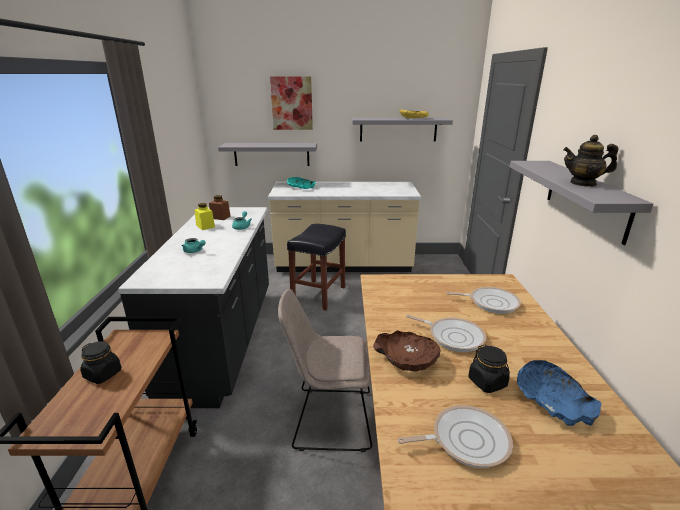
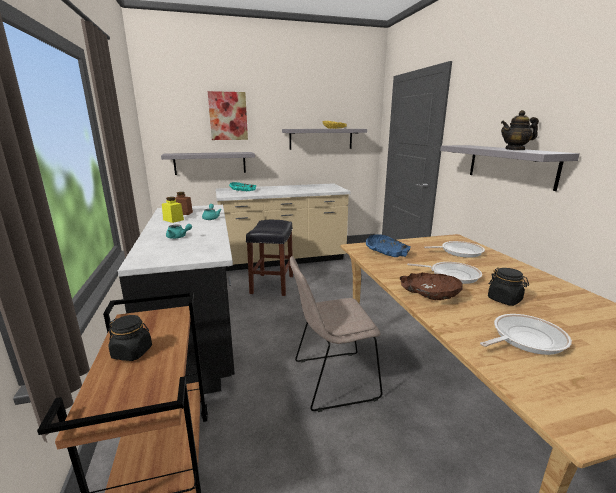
camera: 15 degrees left, 5 degrees down
(552, 401) = (560, 304): blue bowl -> blue bowl (386, 253)

